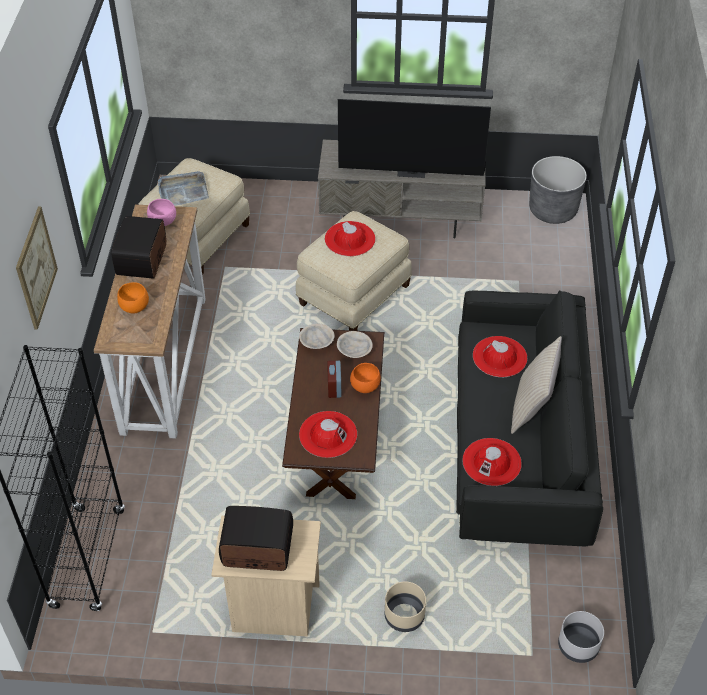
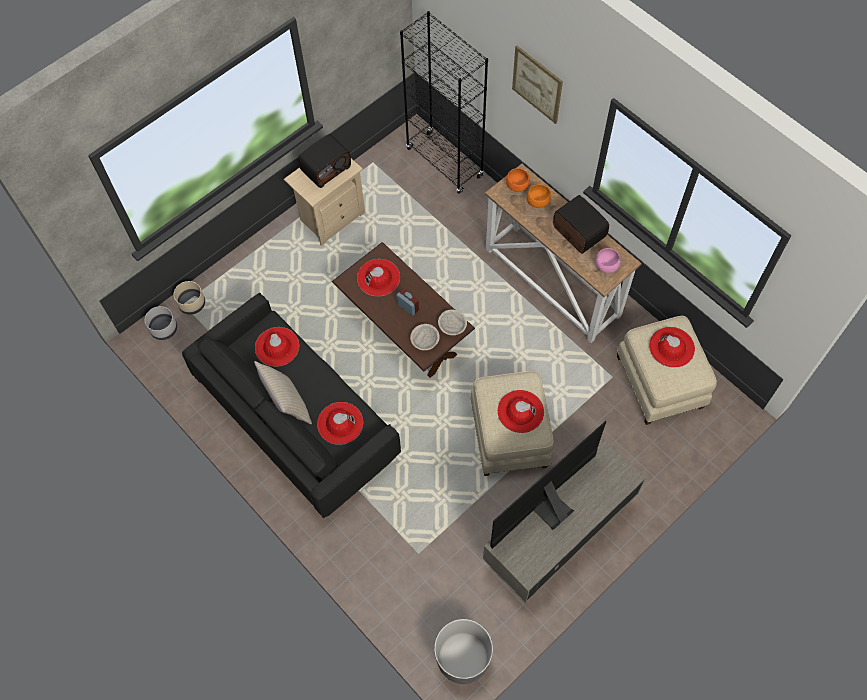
camera: 135 degrees right, 15 degrees up
(182, 191) = (671, 347): grey tray -> red hat
(364, 386) = (392, 323): orange bowl -> orange bowl (517, 186)
(404, 616) = (264, 268): beige planter -> beige planter (192, 303)

